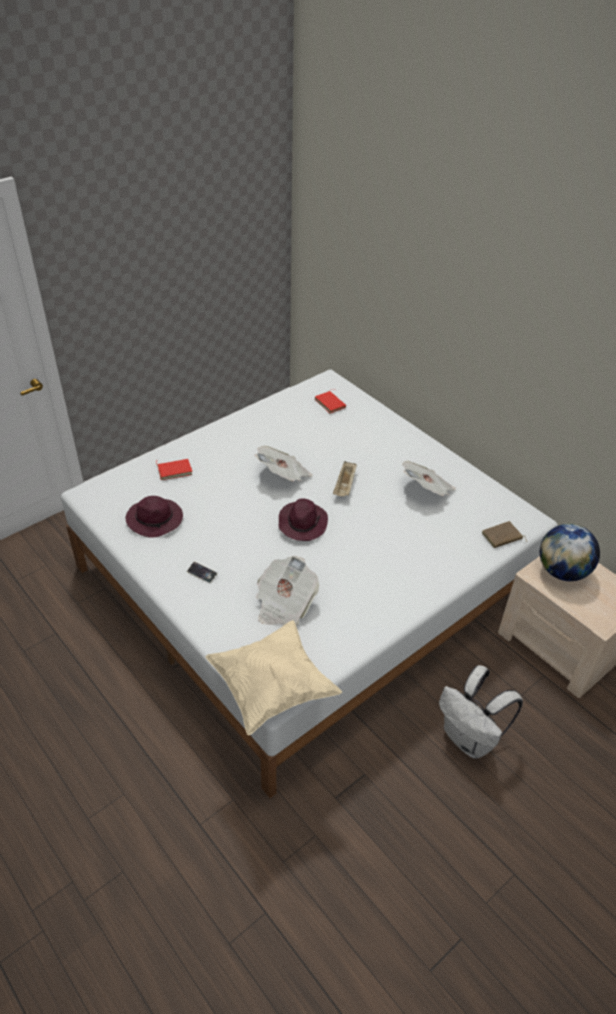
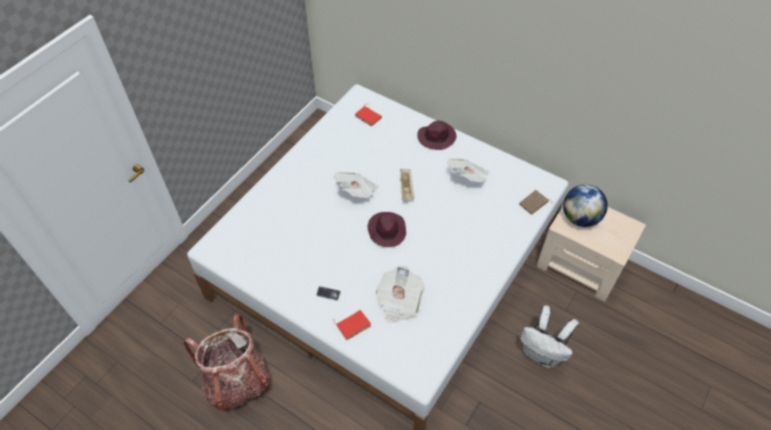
camera: 15 degrees left, 10 degrees up
(73, 667) = (237, 382): none -> backpack
(156, 520) = (273, 257): purple hat -> purple hat (437, 137)
(174, 470) = (270, 208): red book -> red book (353, 324)
(272, 688) = (415, 372): beige pillow -> none

